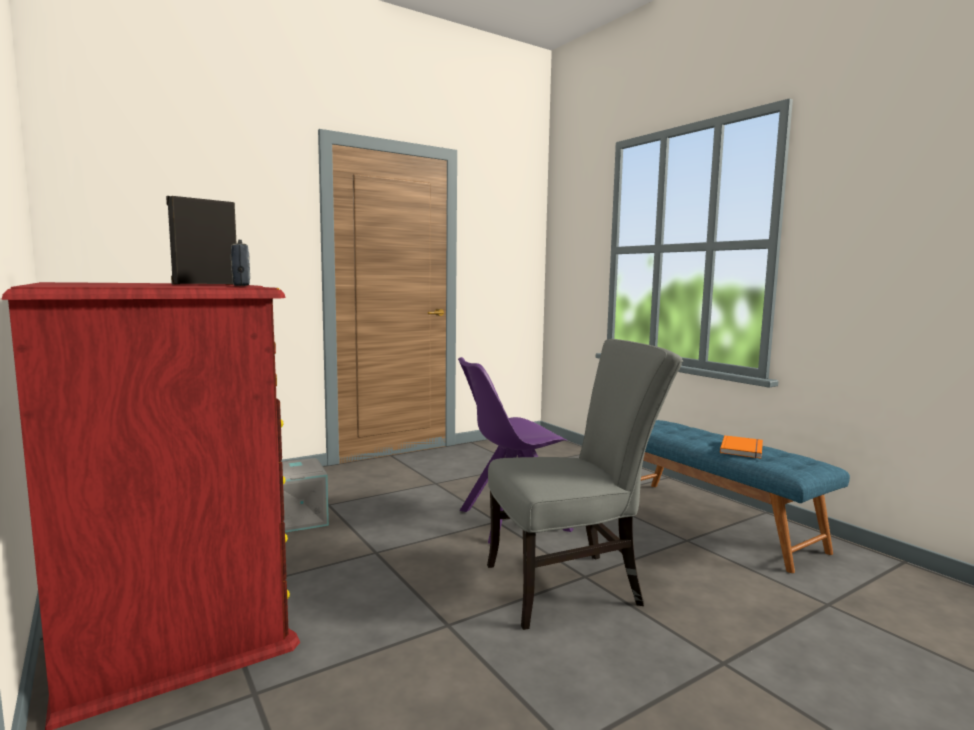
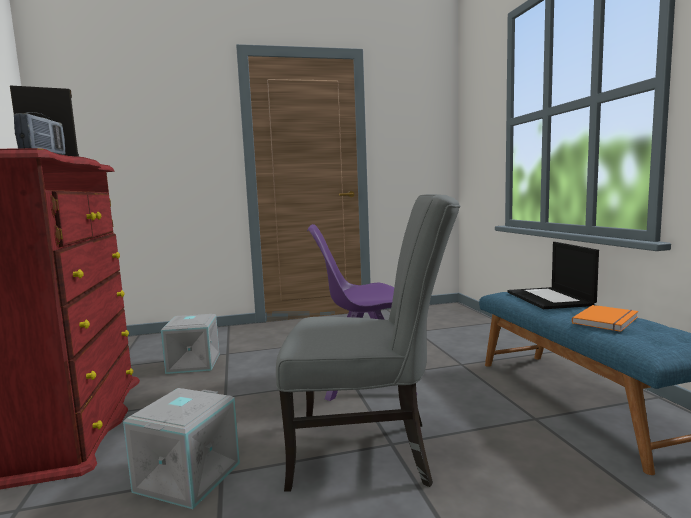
camera: 20 degrees right, 0 degrees up
(414, 632) = (187, 476): none -> grey storage box
(680, 430) = (550, 299): none -> laptop

